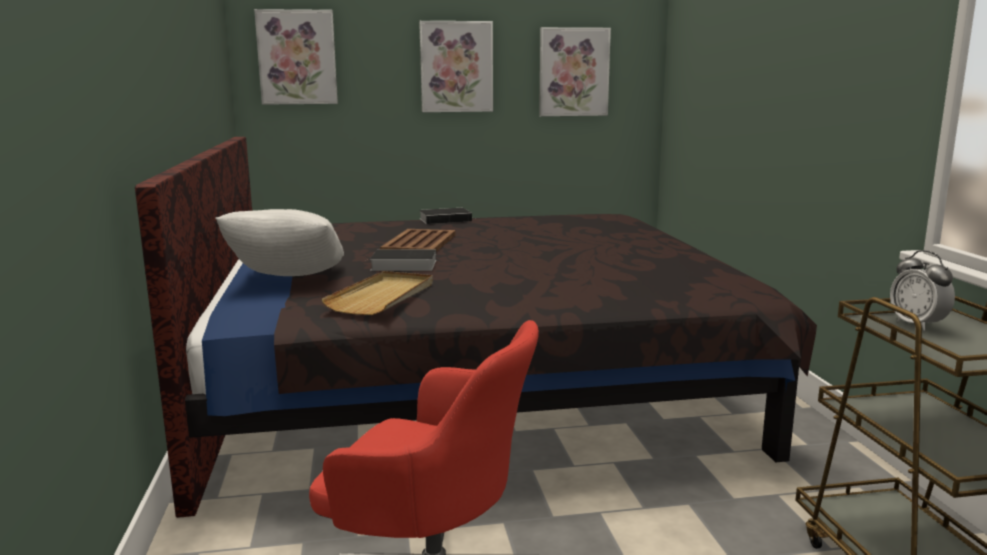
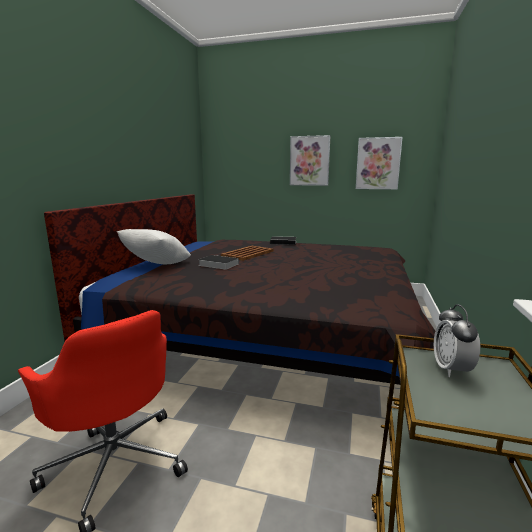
camera: 25 degrees right, 0 degrees up
(297, 57) = (231, 156): picture -> none
(383, 297) = (176, 281): beige tray -> none

